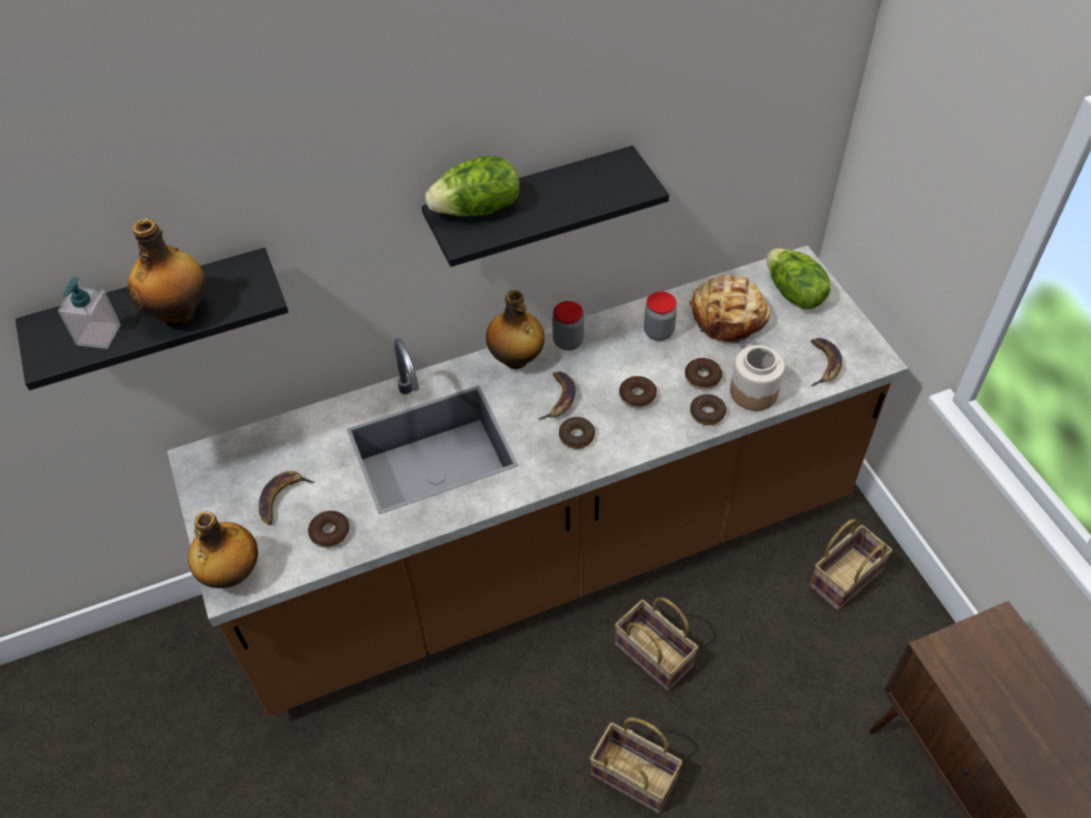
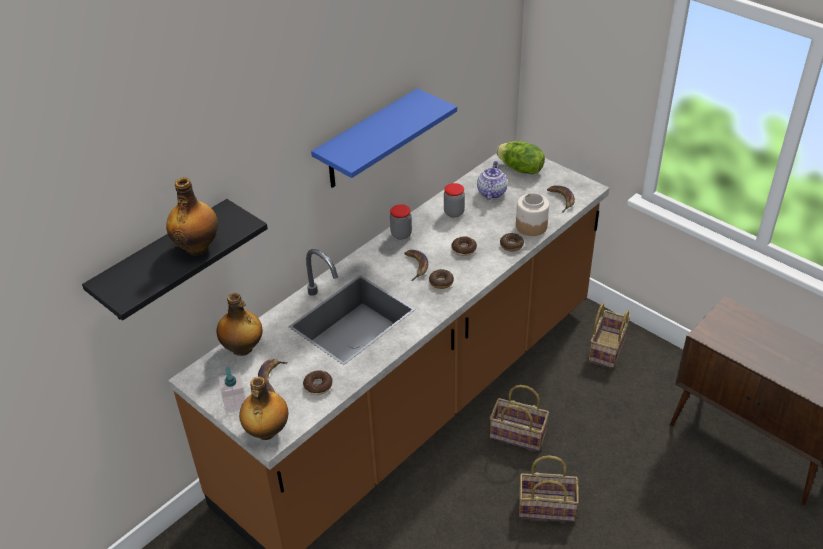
camera: 25 degrees left, 10 degrees down
(98, 335) = (151, 274): soap dispenser -> soap dispenser (235, 403)
(478, 210) = (348, 143): lettuce -> none
(516, 359) = (374, 254): bottle -> bottle (243, 348)
(530, 206) = (367, 141): black shelf -> blue shelf
(702, 378) = (496, 228): donut -> none
(729, 317) = (491, 192): bread -> teapot

